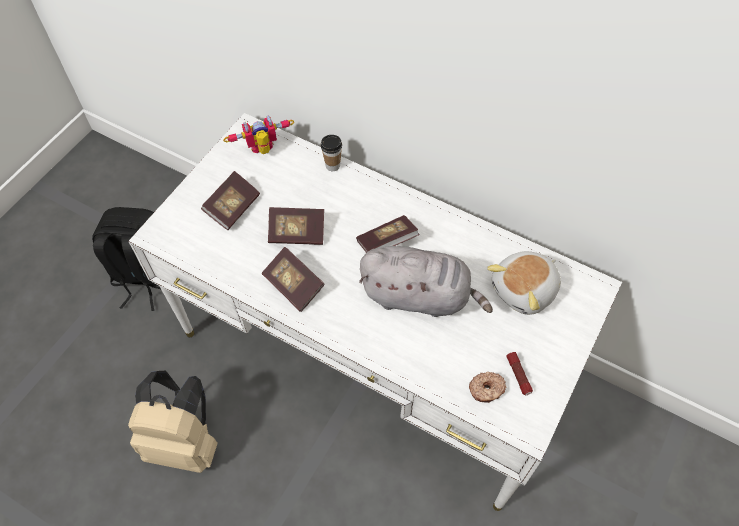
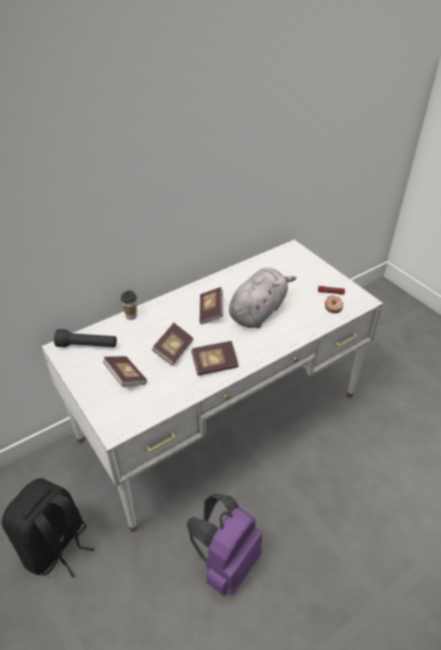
camera: 65 degrees left, 15 degrees down
(185, 442) = (226, 562): beige backpack -> purple backpack
(263, 150) = (87, 346): toy robot -> black flashlight
(525, 290) = (279, 271): plush toy -> none

